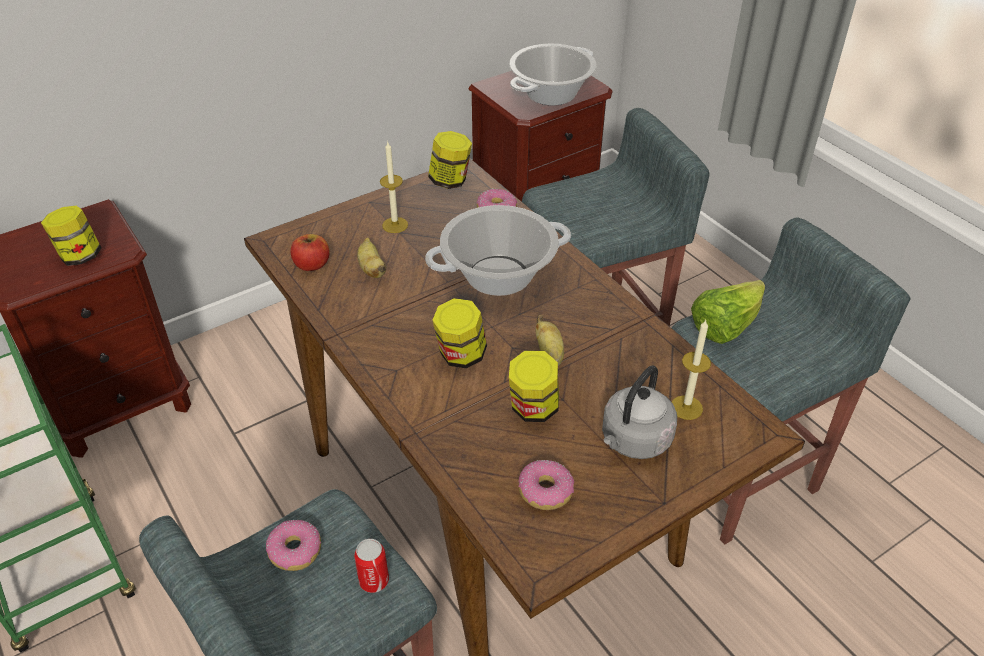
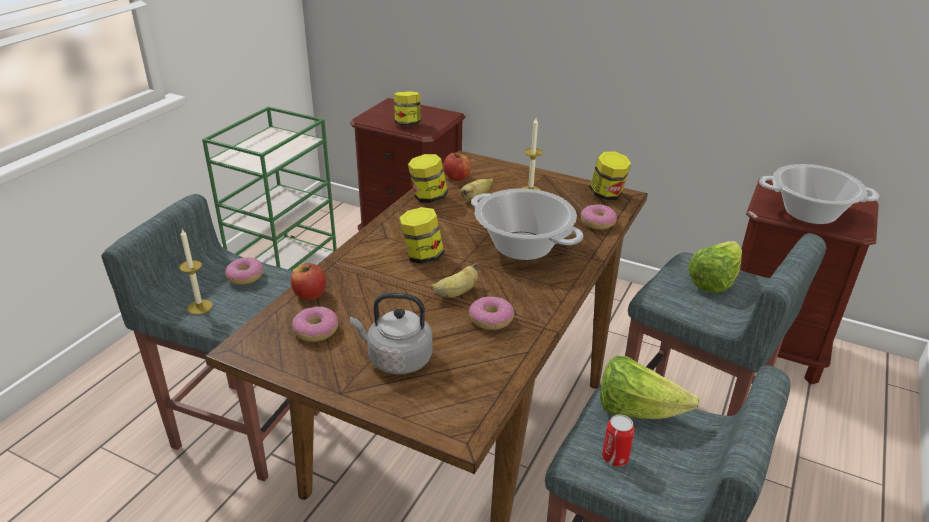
camera: 60 degrees right, 10 degrees down
(374, 581) = (238, 313): can -> can (615, 458)
(469, 475) = (310, 294): none -> apple
(533, 409) = (394, 302): jar -> jar (428, 198)
(587, 197) = (713, 281): none -> lettuce
(609, 349) = (491, 319): none -> donut
(686, 407) = (457, 378): candle -> candle (199, 307)

